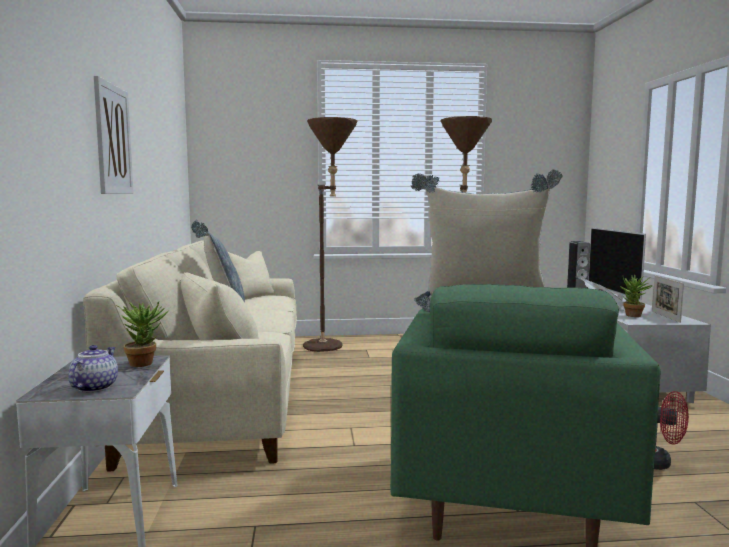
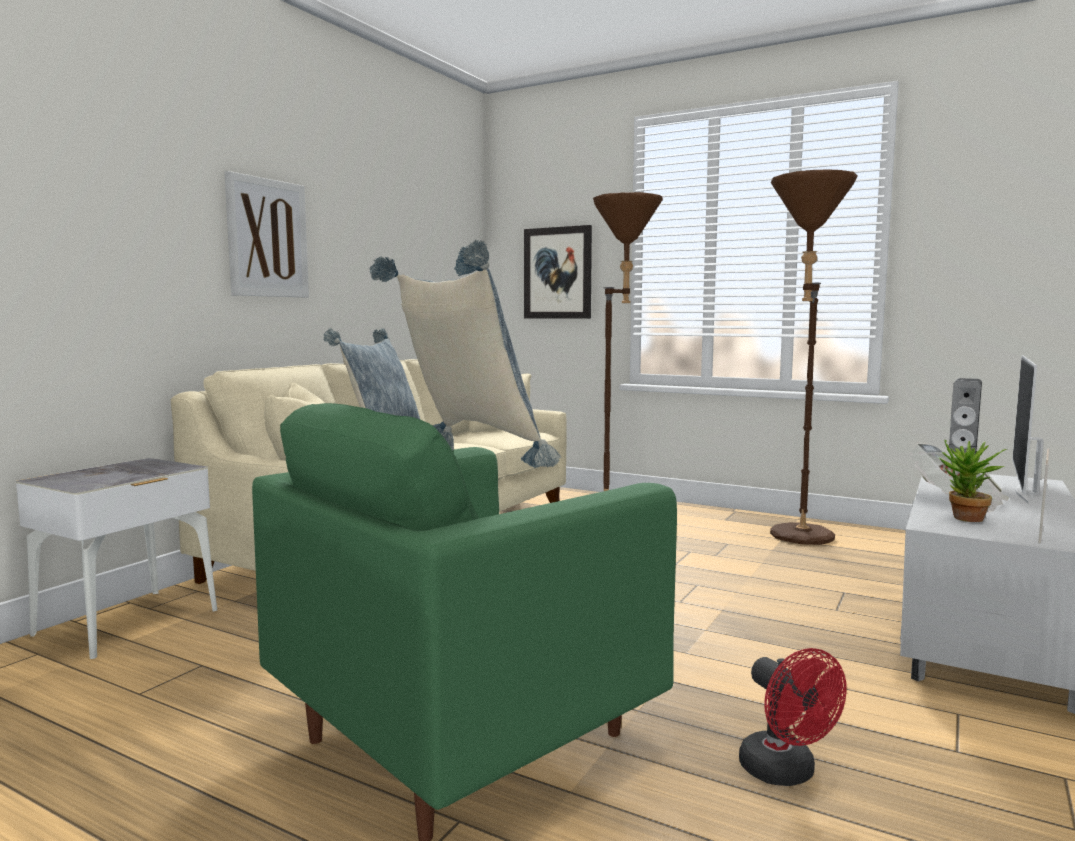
camera: 35 degrees right, 0 degrees up
(94, 387) = (79, 481): teapot -> none
(145, 362) = (171, 469): potted plant -> none
(256, 171) = (557, 273): none -> picture

